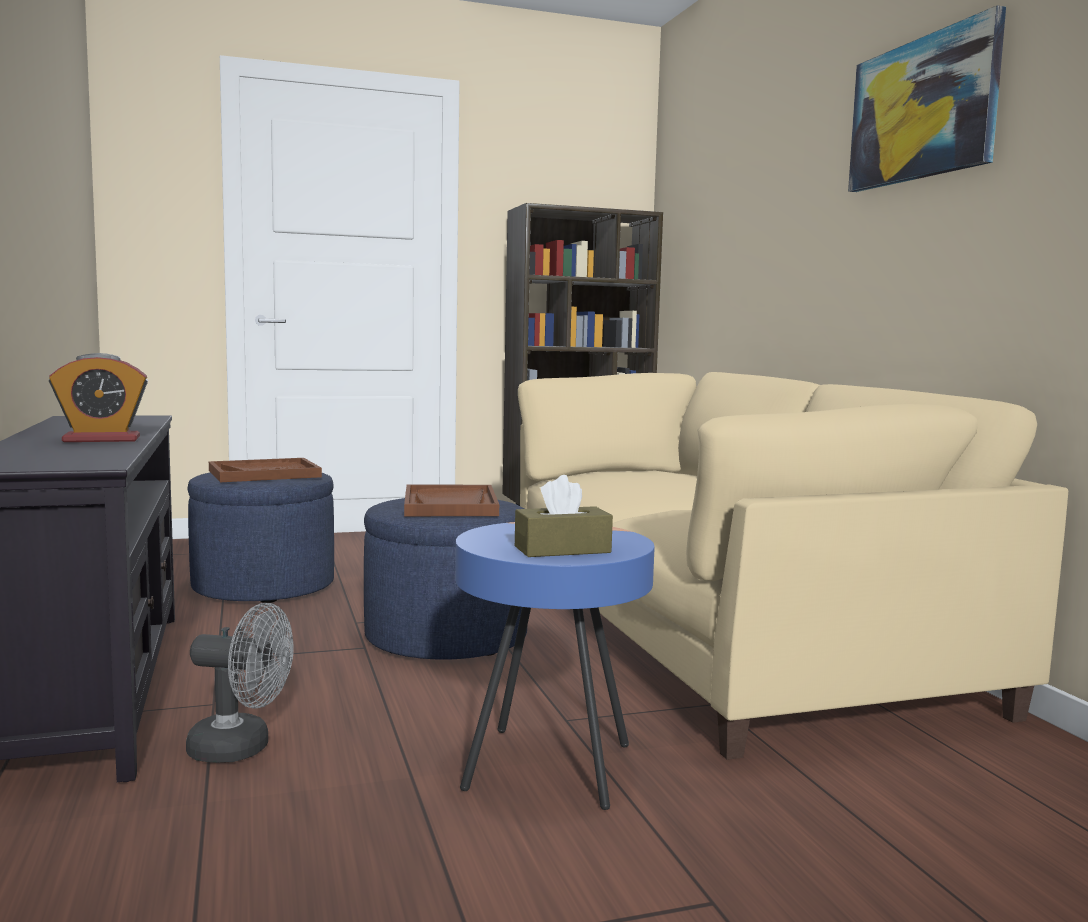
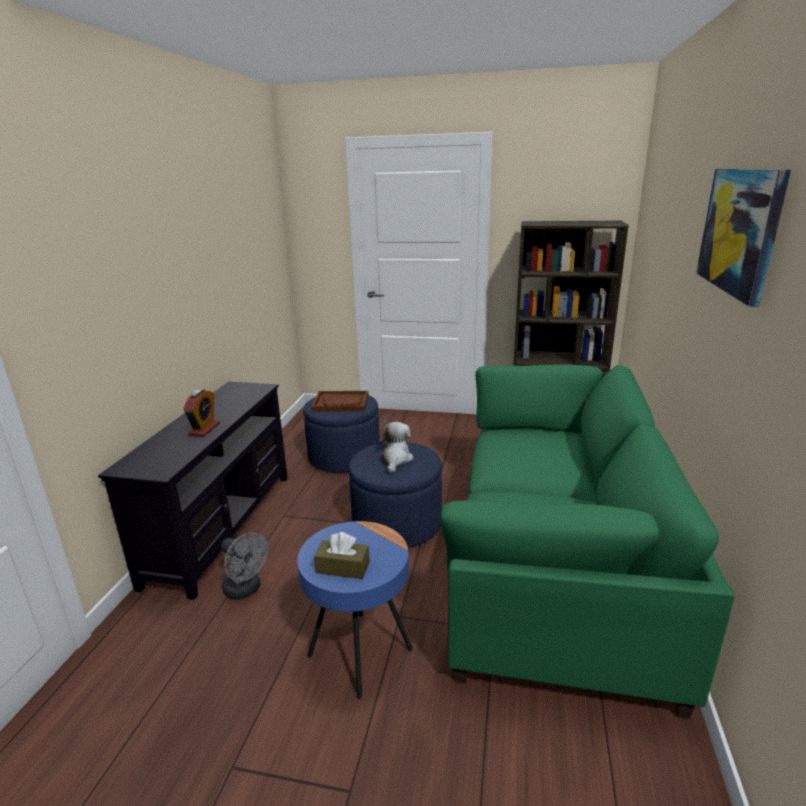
camera: 30 degrees right, 15 degrees up
(102, 439) = (204, 429): alarm clock -> alarm clock turned 90 degrees counterclockwise
(450, 505) = (395, 459): brown tray -> plush toy
(720, 634) = (554, 562): beige sofa -> green sofa

